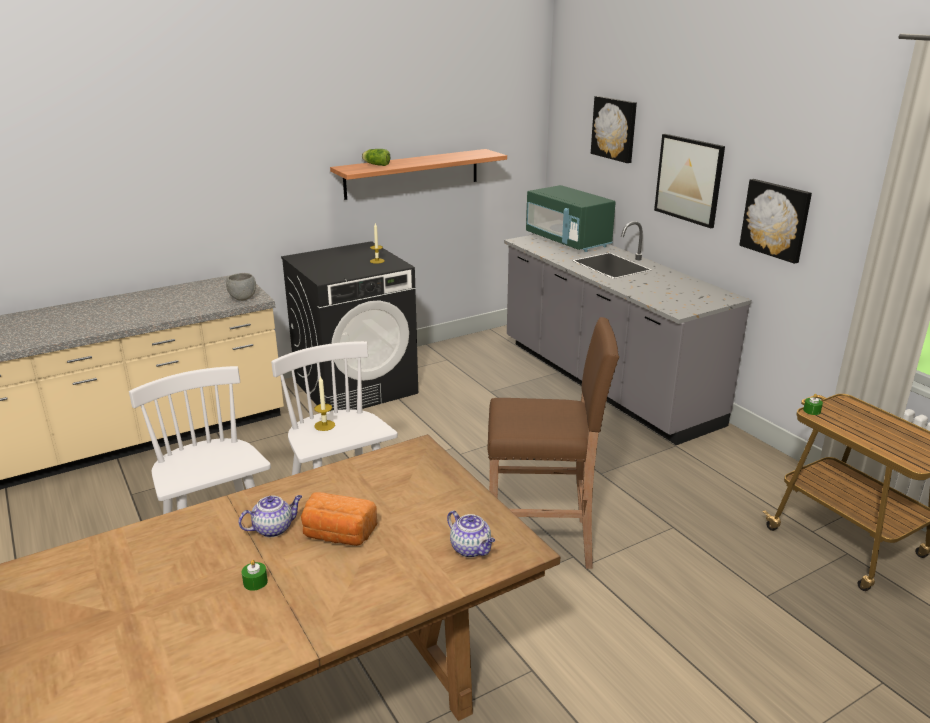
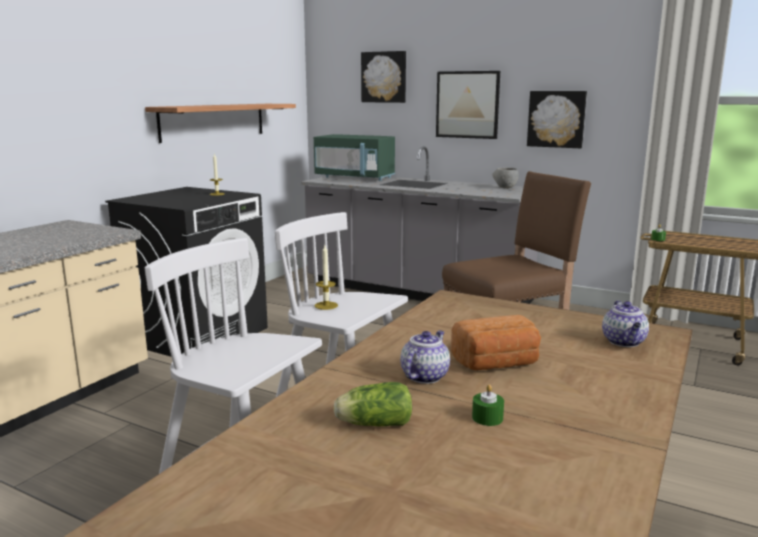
camera: 30 degrees left, 10 degrees down
(242, 298) = (99, 233): grey bowl -> grey bowl (505, 188)
(376, 164) = (190, 105): lettuce -> lettuce (372, 424)
(471, 549) = (624, 342): teapot -> teapot turned 75 degrees clockwise

